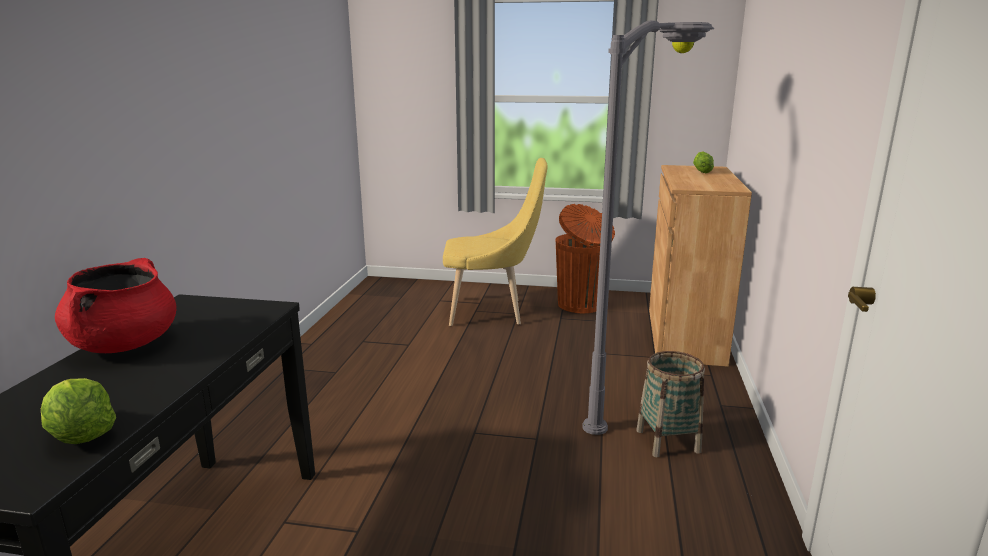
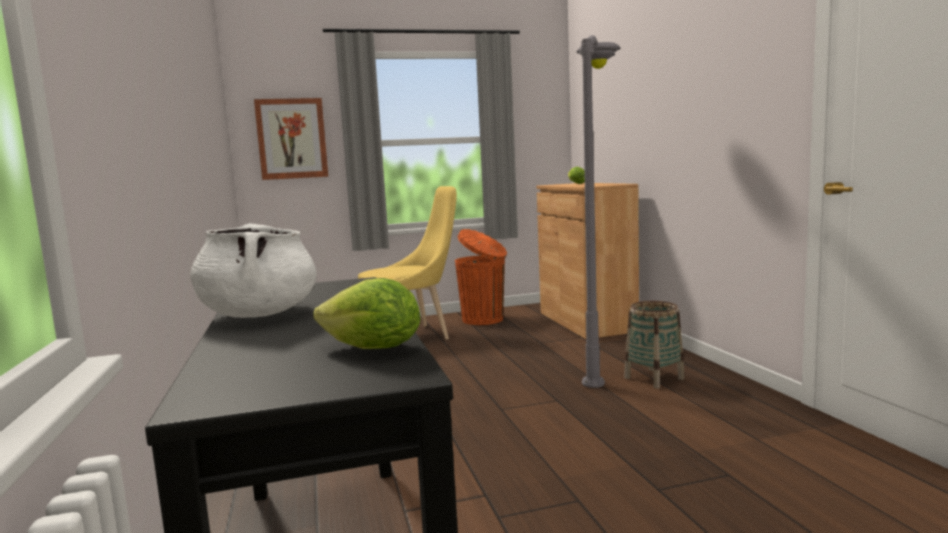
camera: 25 degrees left, 10 degrees down
(125, 344) = (259, 314): red cooking pot -> white cooking pot
(410, 89) = (292, 139): none -> picture

